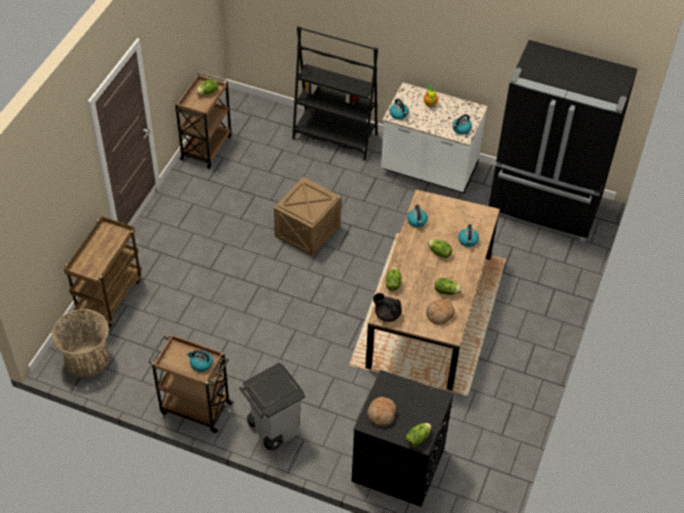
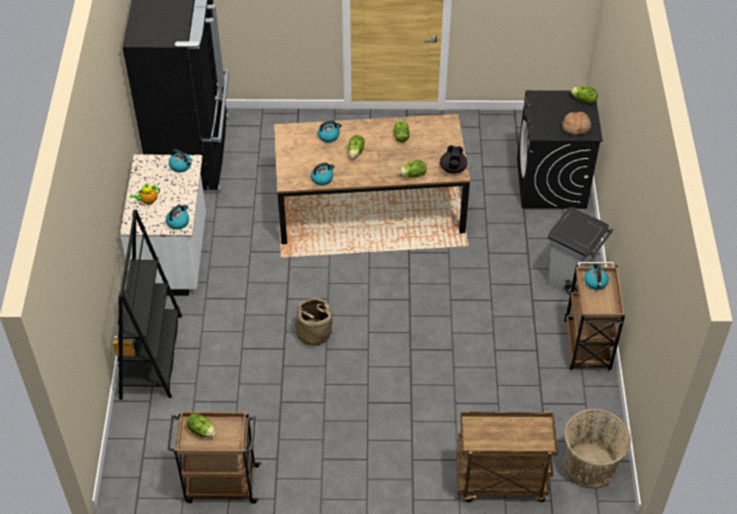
camera: 110 degrees left, 0 degrees up
(308, 231) = (313, 333): crate -> basket
(440, 314) = (431, 134): bread -> none

